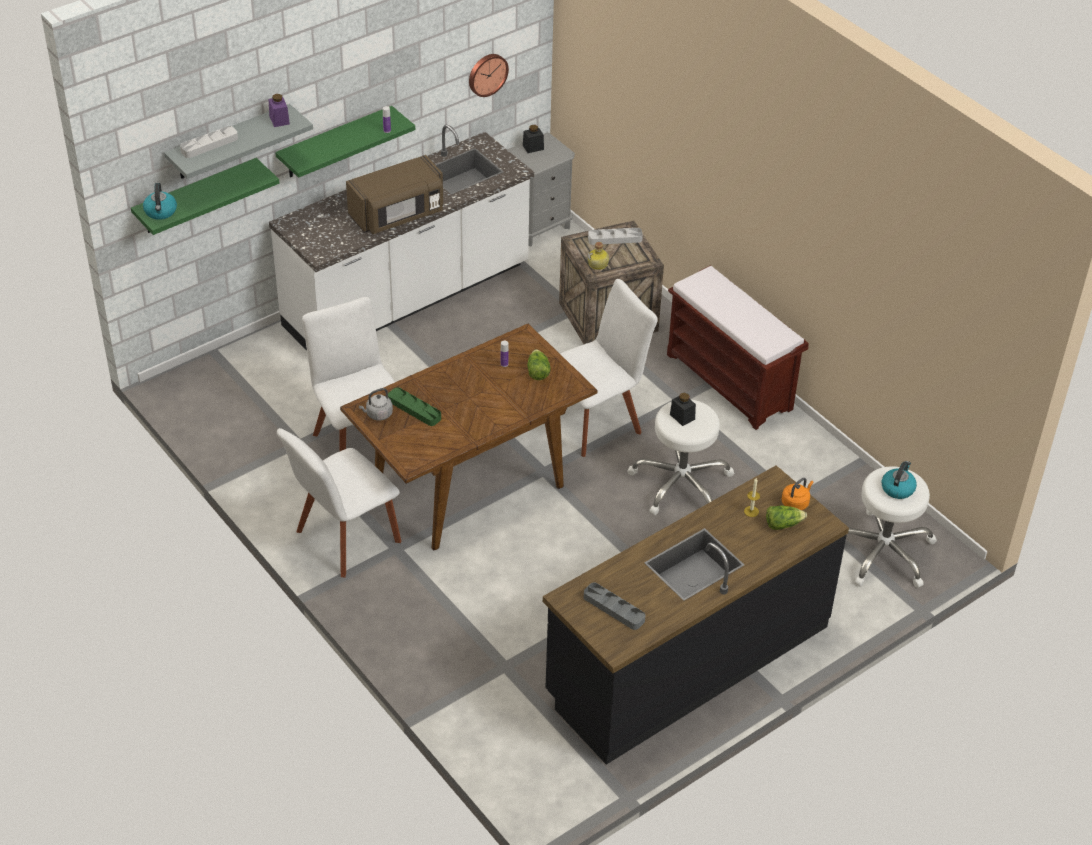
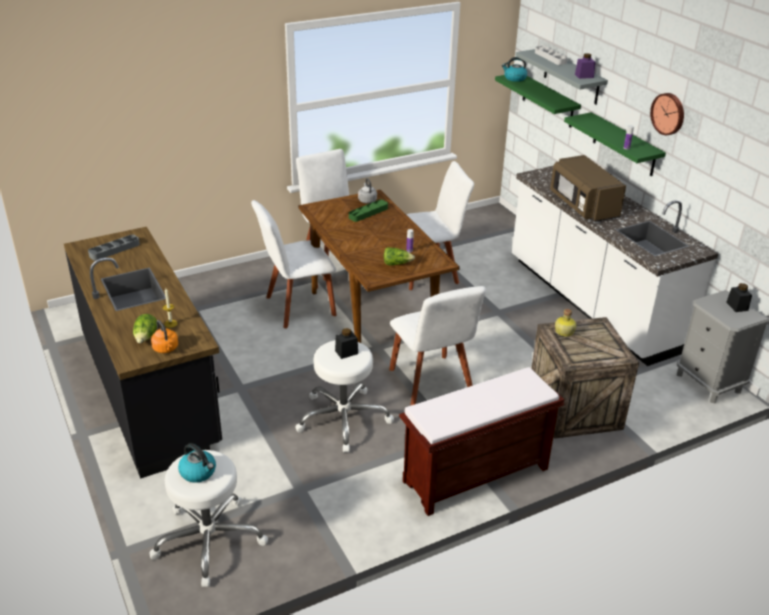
camera: 100 degrees right, 10 degrees down
(475, 559) = (297, 307): none -> white chair
(487, 74) = (742, 201): wall clock -> wall clock (668, 113)
(615, 239) = (606, 346): grey tray -> none

